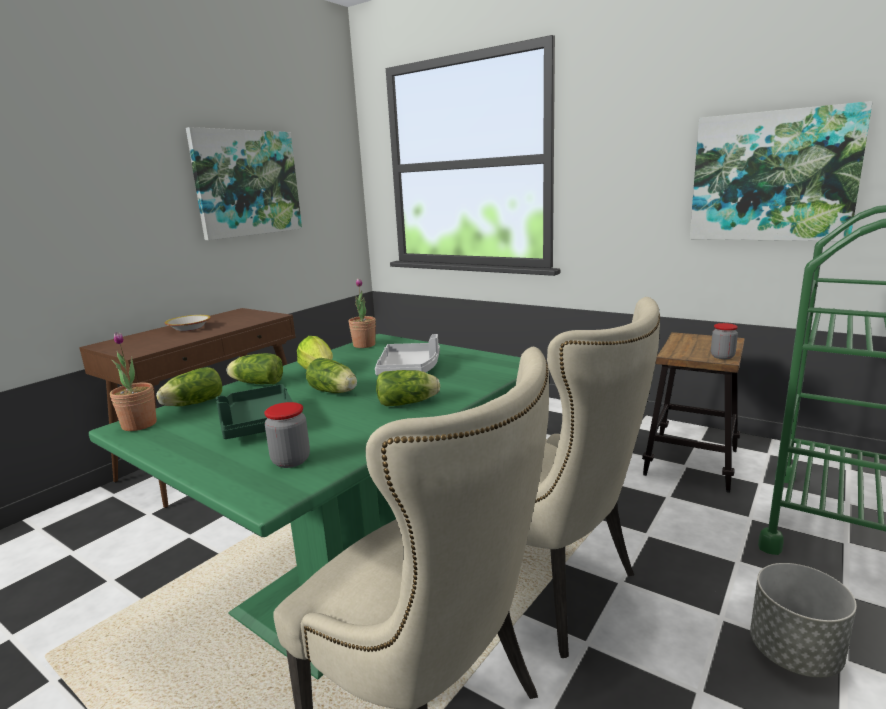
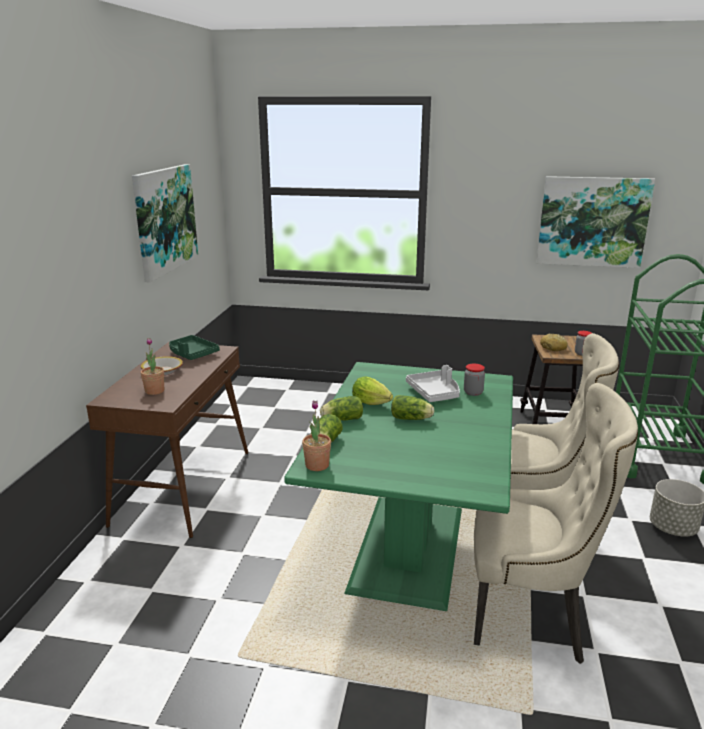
camera: 25 degrees left, 5 degrees up
(258, 423) = (402, 450): green tray -> green tray (192, 354)
(291, 461) = (466, 470): jar -> jar (473, 392)
(364, 345) = (365, 375): potted plant -> potted plant (154, 391)
(409, 403) = (474, 420): lettuce -> none
(686, 348) = (553, 348): none -> bread

